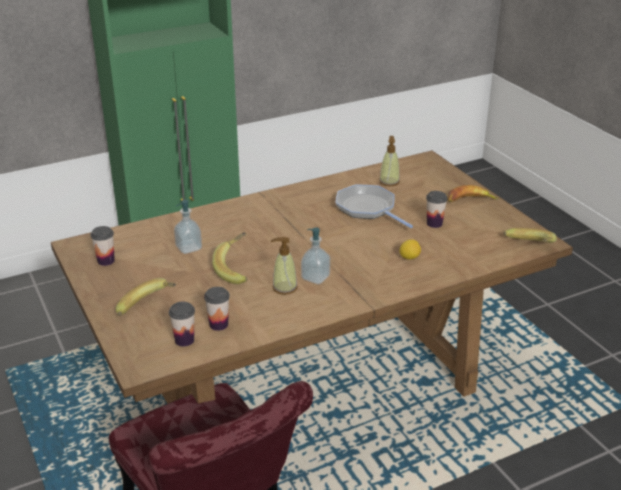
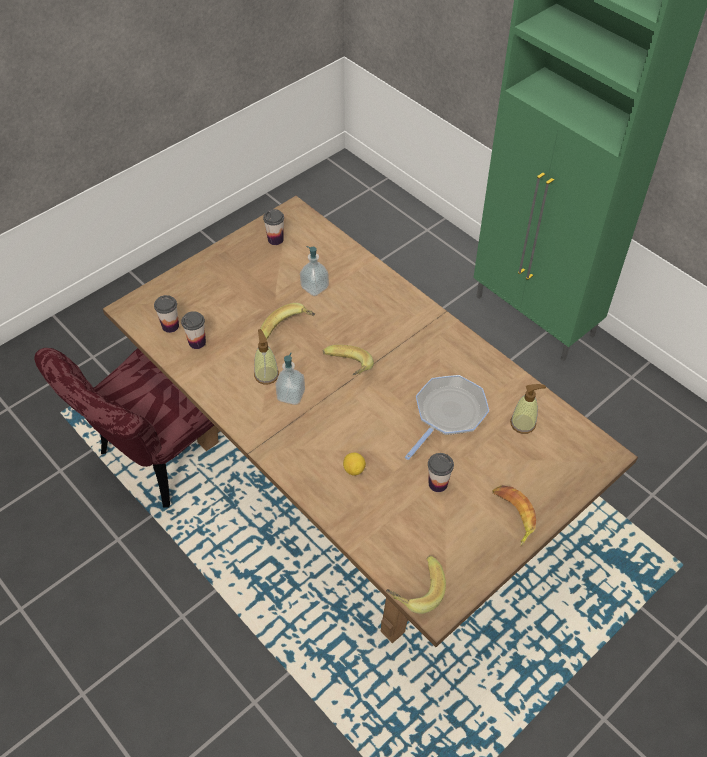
camera: 75 degrees right, 20 degrees up
(148, 308) = (210, 290): banana -> banana (346, 370)

